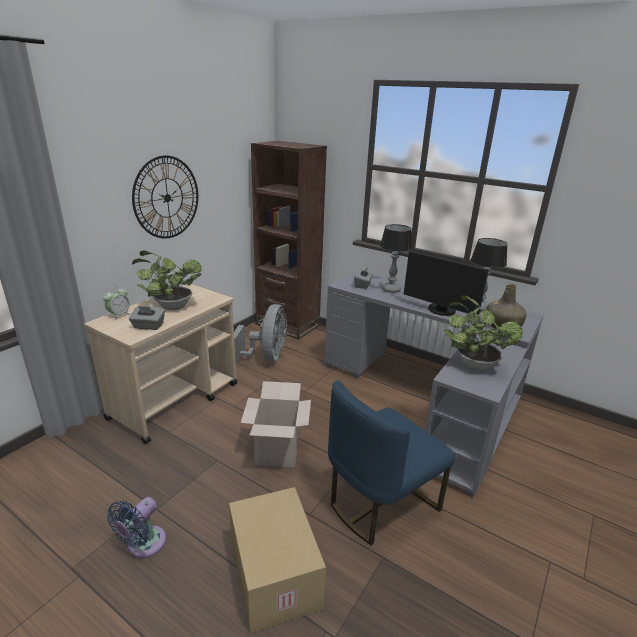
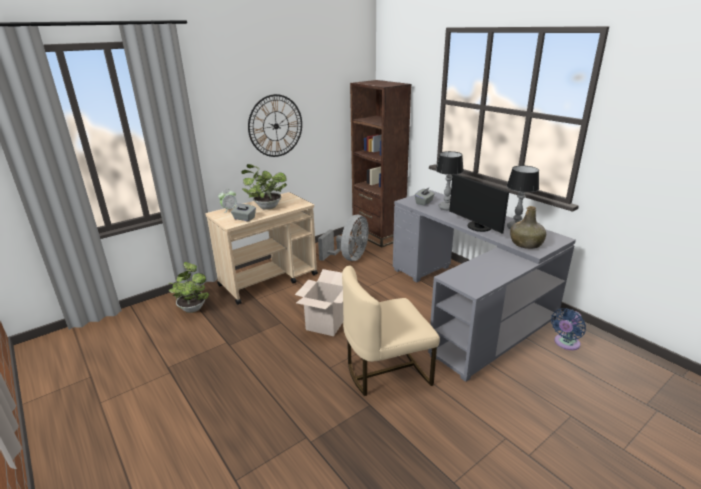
camera: 20 degrees right, 0 degrees up
(143, 545) = (213, 363): blue fan -> blue fan (565, 343)
(272, 574) = (286, 397): cardboard box -> none
(380, 503) = (386, 371): blue chair -> beige chair
(473, 364) = (477, 270): potted plant -> potted plant (192, 307)

